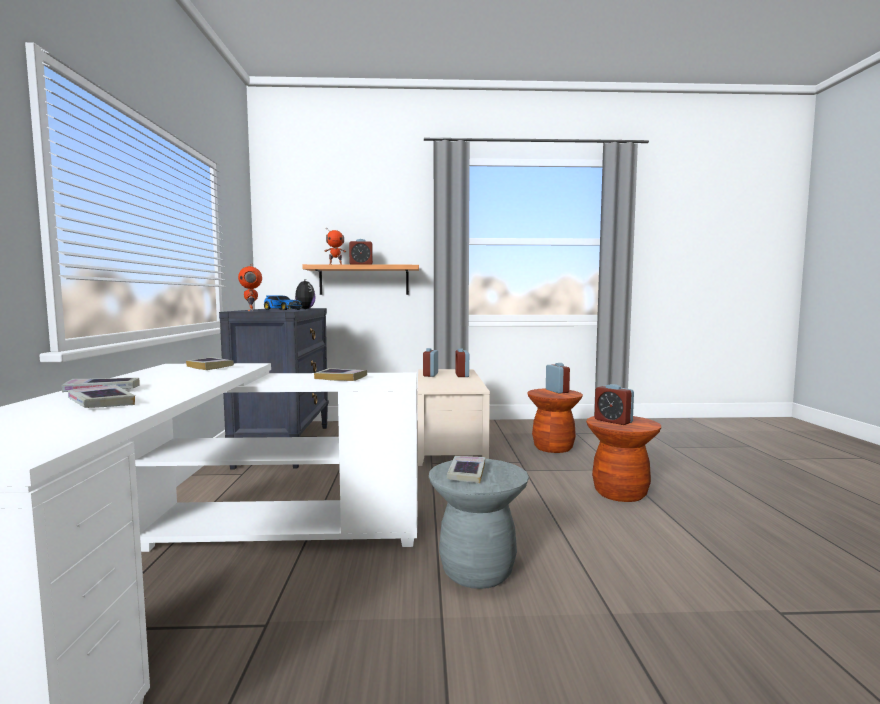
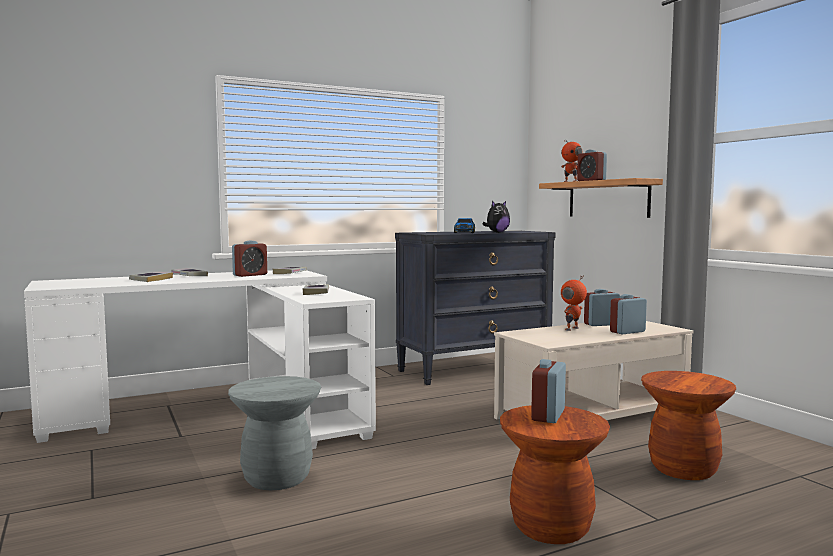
camera: 65 degrees right, 0 degrees up
(251, 311) = (420, 232): toy robot -> toy robot (572, 329)
(466, 473) = (270, 384): book -> none
(557, 391) = (702, 381): alarm clock -> alarm clock (250, 275)

